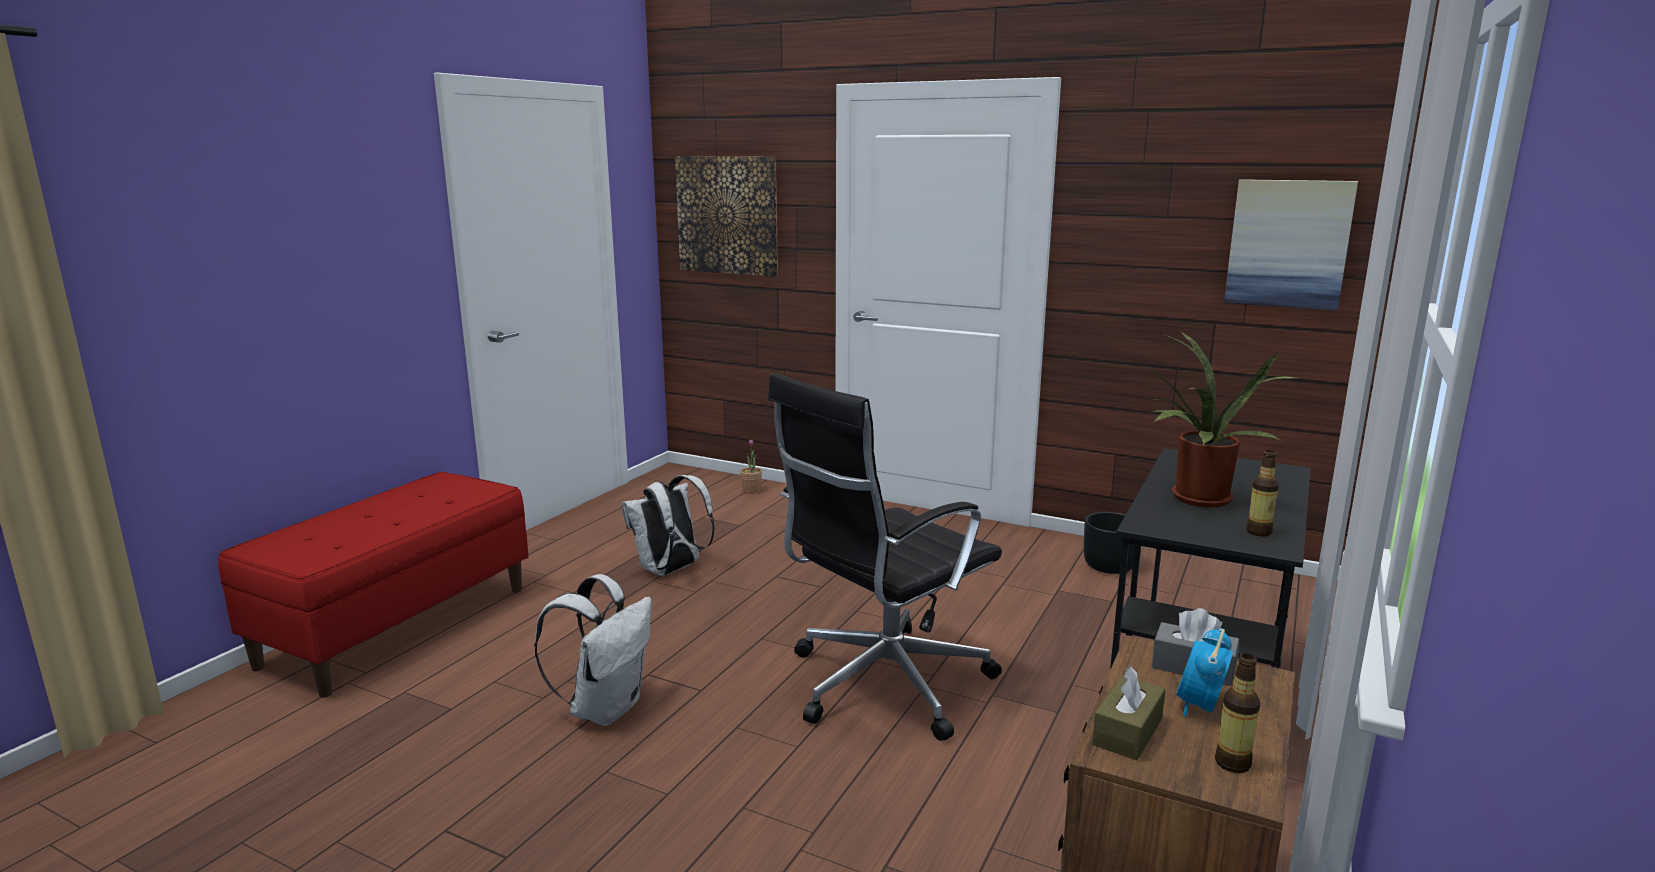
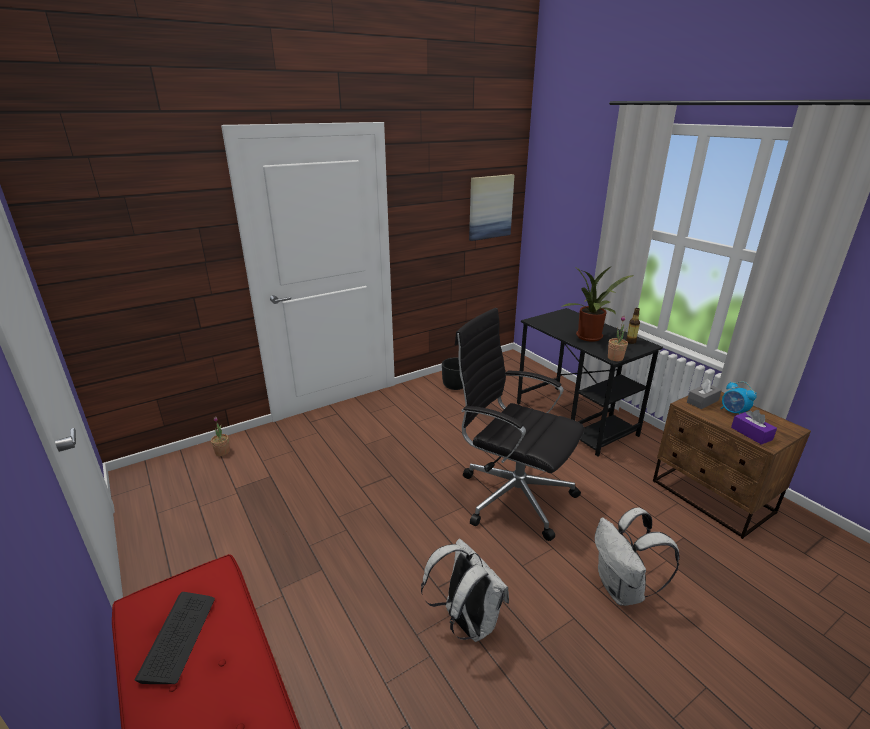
camera: 60 degrees left, 10 degrees up
(414, 500) = (178, 637): none -> keyboard
(670, 570) = (303, 531): white backpack -> white backpack (622, 589)
(728, 215) = (128, 246): picture -> none
(883, 684) = (513, 495): black office chair -> black office chair turned 135 degrees clockwise
(1127, 732) = (751, 433): brown tissue box -> purple tissue box
(1145, 527) = (615, 358): none -> potted plant
(1232, 763) = (774, 423): bottle -> none

